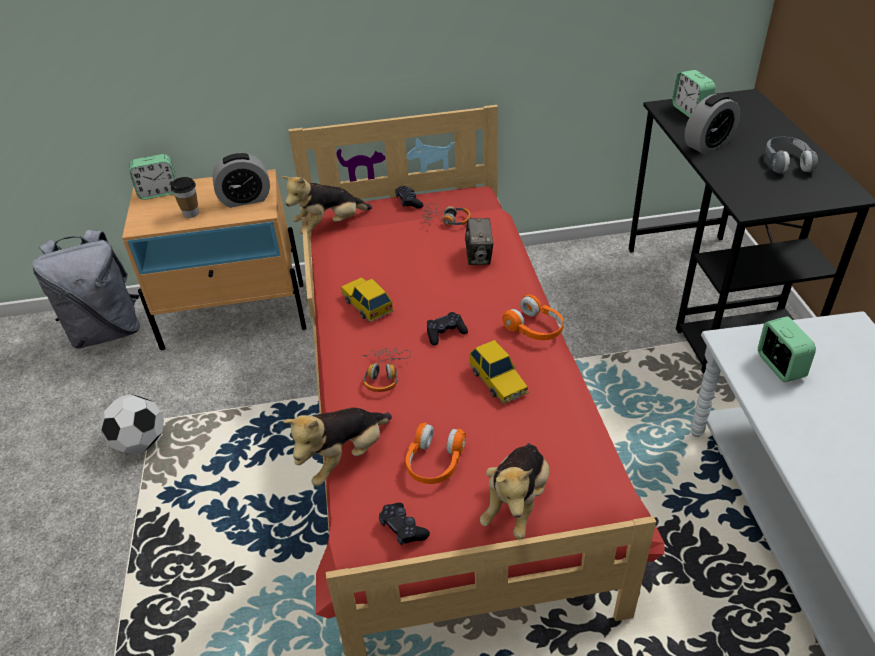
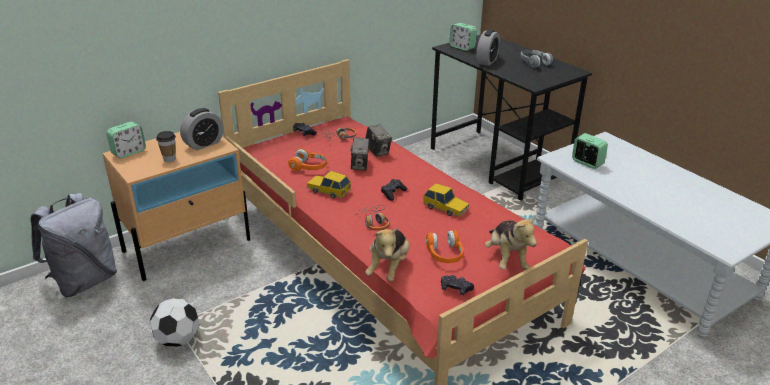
camera: 30 degrees left, 10 degrees down
(329, 226) = (260, 156): plush toy -> none
(437, 273) = (360, 165): none -> camera
(535, 329) = (444, 179): orange headphones -> orange headphones (309, 167)

